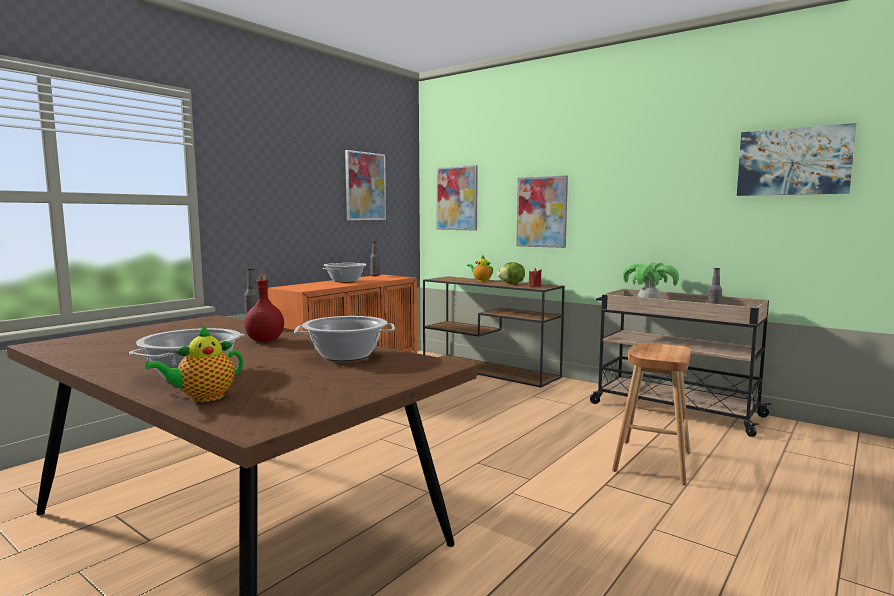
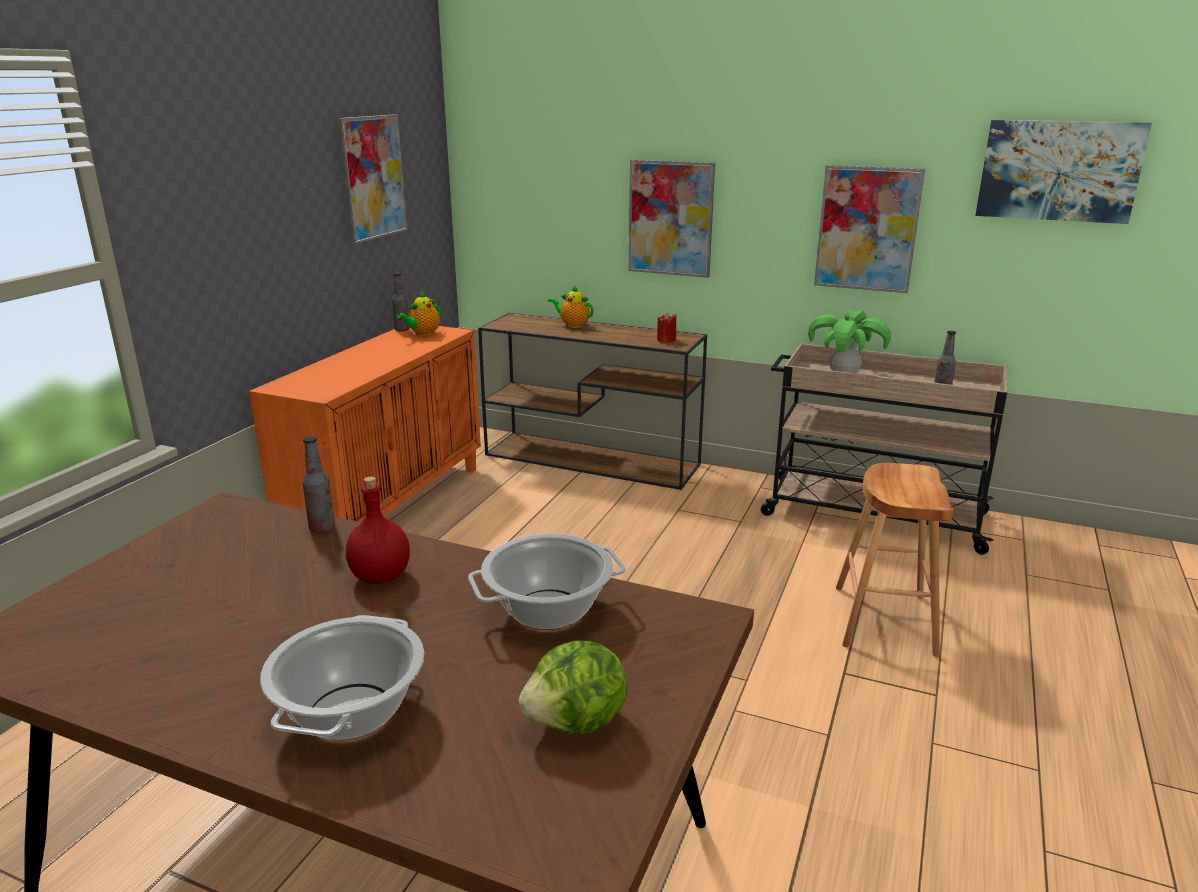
camera: 15 degrees left, 15 degrees up
(203, 398) = (431, 787): teapot -> teapot (423, 334)
(345, 281) = (367, 354): cooking pot -> none
(457, 198) = (521, 185): picture -> picture (867, 229)
(512, 283) = (627, 333): lettuce -> lettuce (577, 723)

